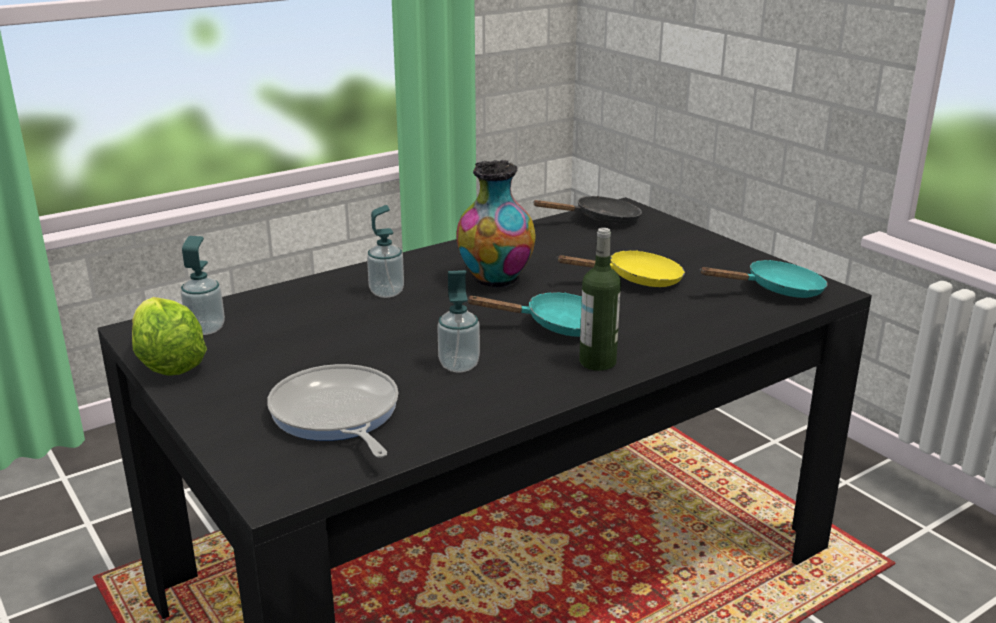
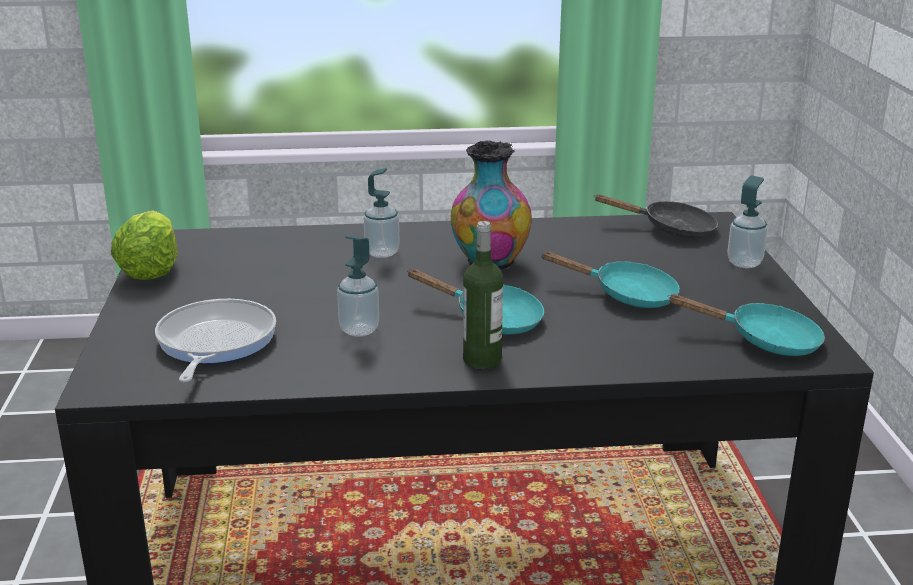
camera: 30 degrees right, 0 degrees up
(206, 329) = (209, 250): soap dispenser -> soap dispenser (744, 263)
(636, 280) = (626, 295): yellow frying pan -> turquoise frying pan

